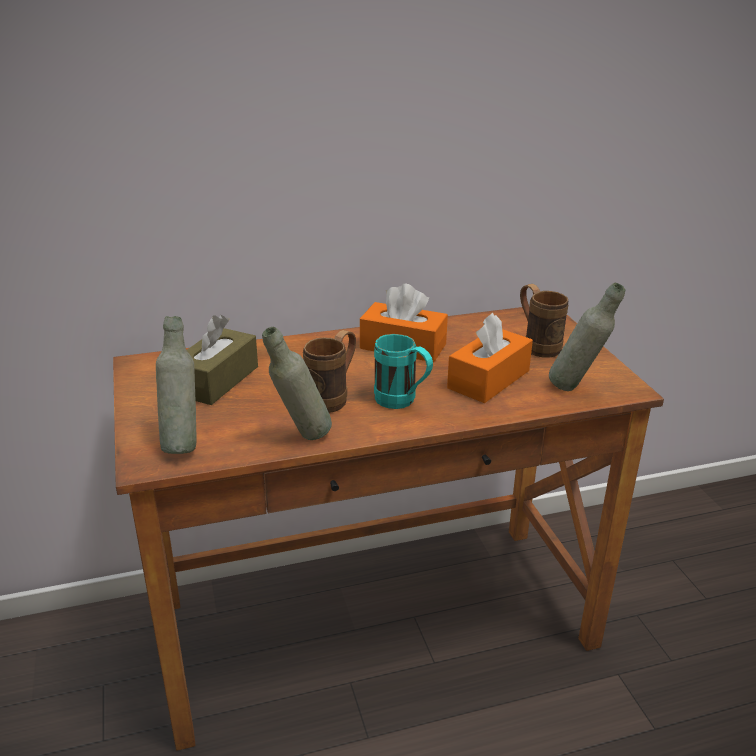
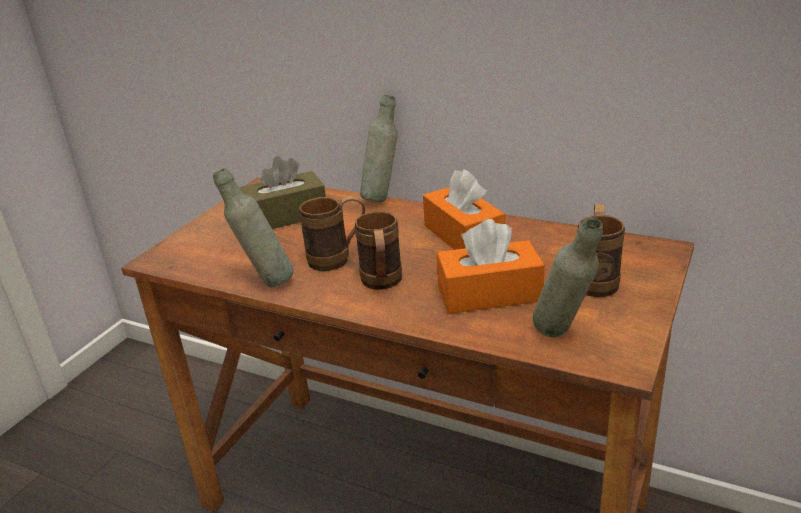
camera: 45 degrees right, 0 degrees up
(182, 444) = (194, 254): grey bottle -> grey bottle (382, 198)
(402, 402) = (382, 284): turquoise mug -> brown mug

